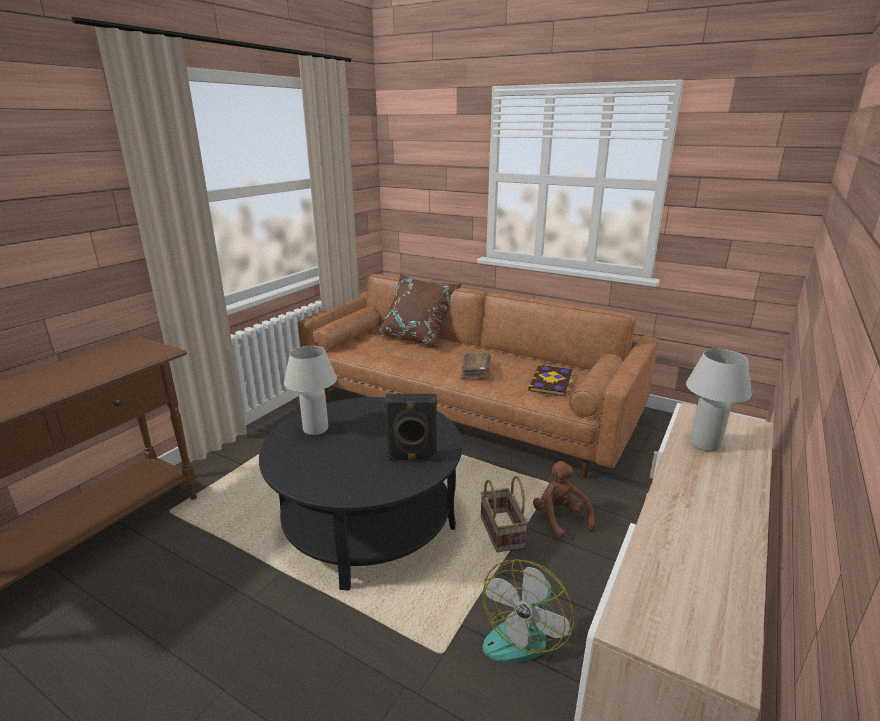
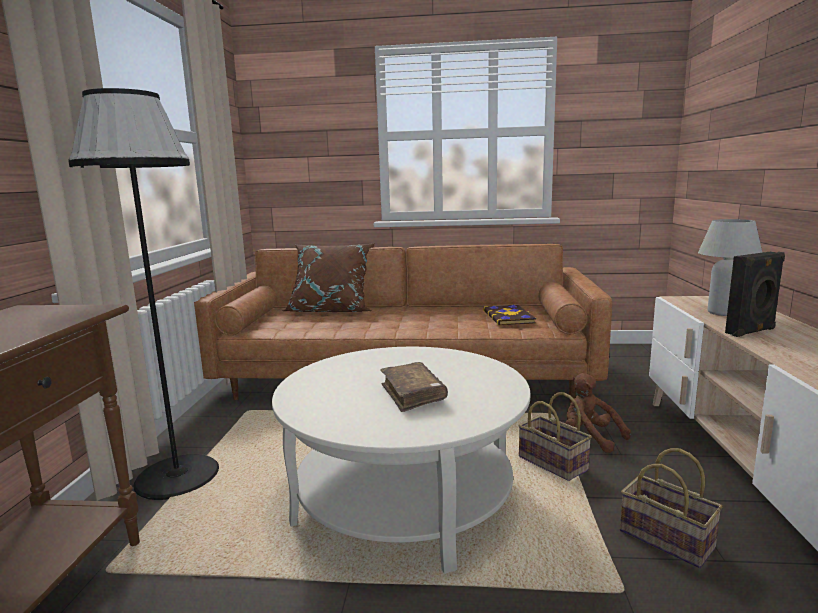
camera: 25 degrees left, 10 degrees down
(248, 455) = (177, 476): none -> black floor lamp
(315, 429) = (328, 386): white table lamp -> none
(368, 522) = (405, 497): black coffee table -> white coffee table
(412, 458) = (475, 384): black speaker -> black speaker (751, 331)
(475, 371) = (428, 321): brown book -> brown book (412, 394)
(522, 631) = (669, 539): fan -> basket

